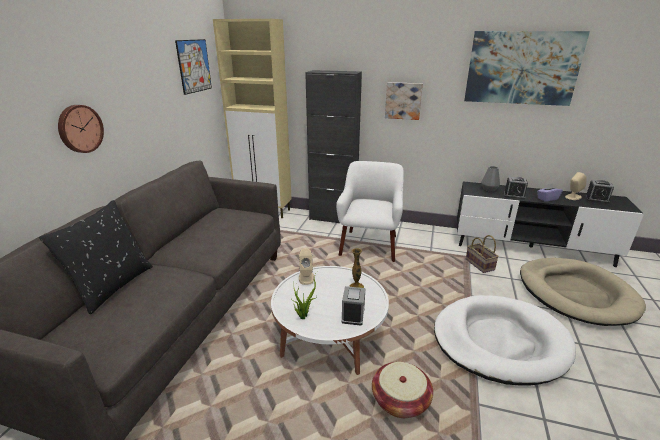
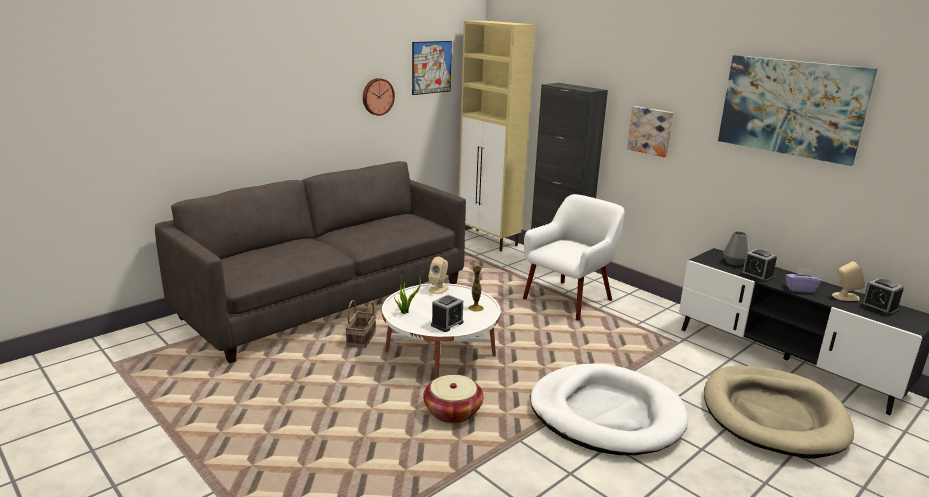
camera: 30 degrees right, 5 degrees down
(79, 128) = (296, 113): wall clock -> wall clock (377, 96)
(112, 286) = (277, 244): black pillow -> none
(480, 265) = (683, 354): basket -> basket (361, 339)

